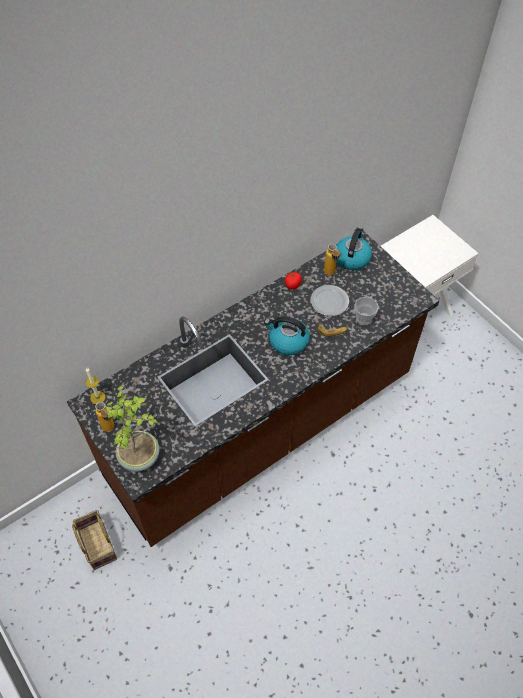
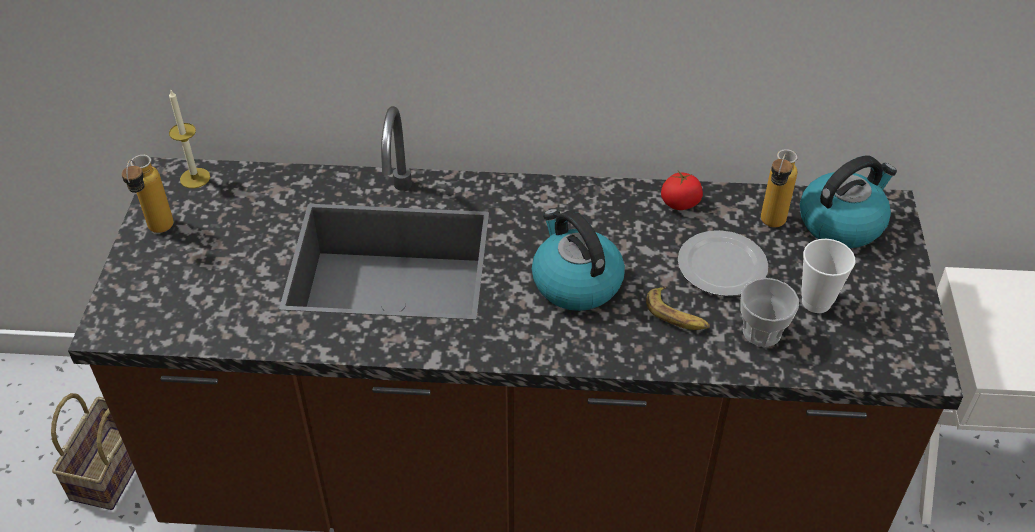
camera: 40 degrees right, 10 degrees down
(140, 456) = (153, 296): potted plant -> none
(370, 295) = (816, 302): none -> cup

